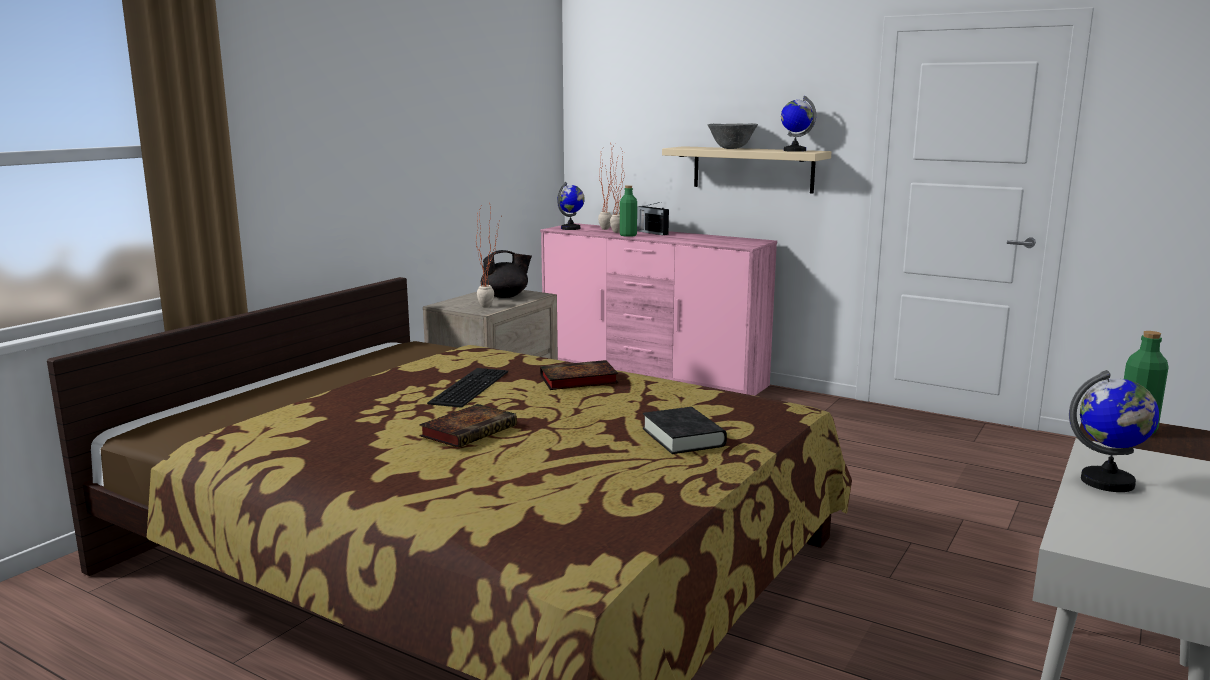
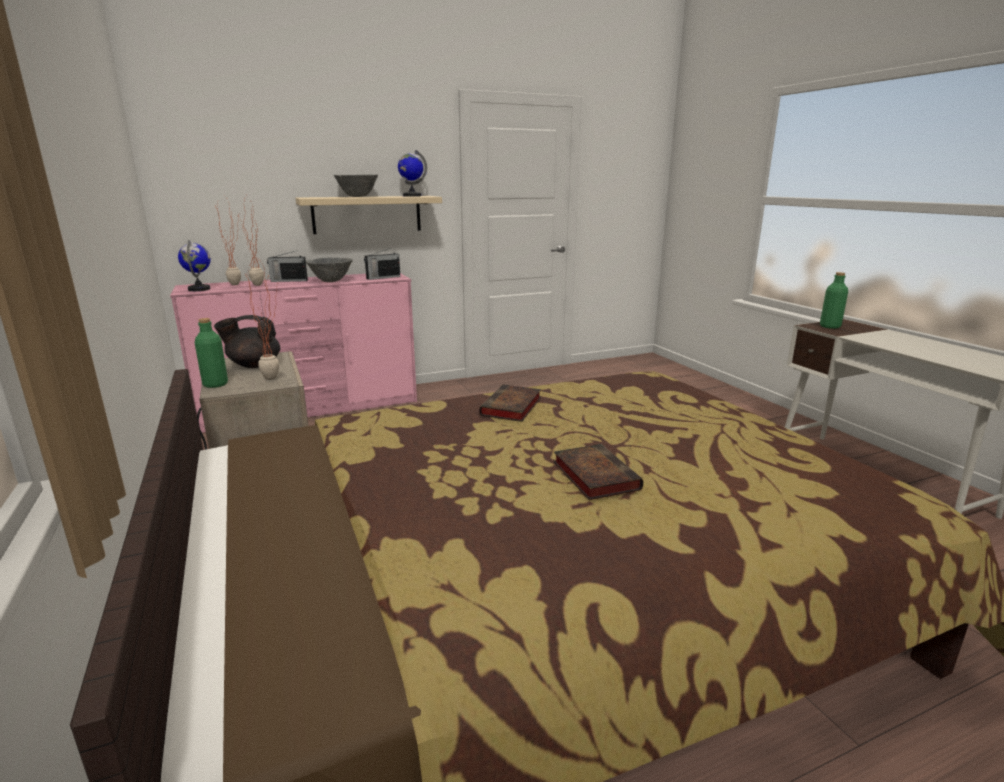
camera: 55 degrees left, 5 degrees up
(468, 386) = (464, 447): keyboard -> none
(506, 296) = (253, 365): black teapot -> black teapot turned 120 degrees counterclockwise
(628, 235) = (279, 285): green bottle -> green bottle (215, 384)
(677, 239) = (331, 281): none -> grey bowl
(683, 437) = (684, 412): black book -> none
(733, 243) = (382, 277): none -> radio
(1108, 482) = (909, 349): globe -> none

